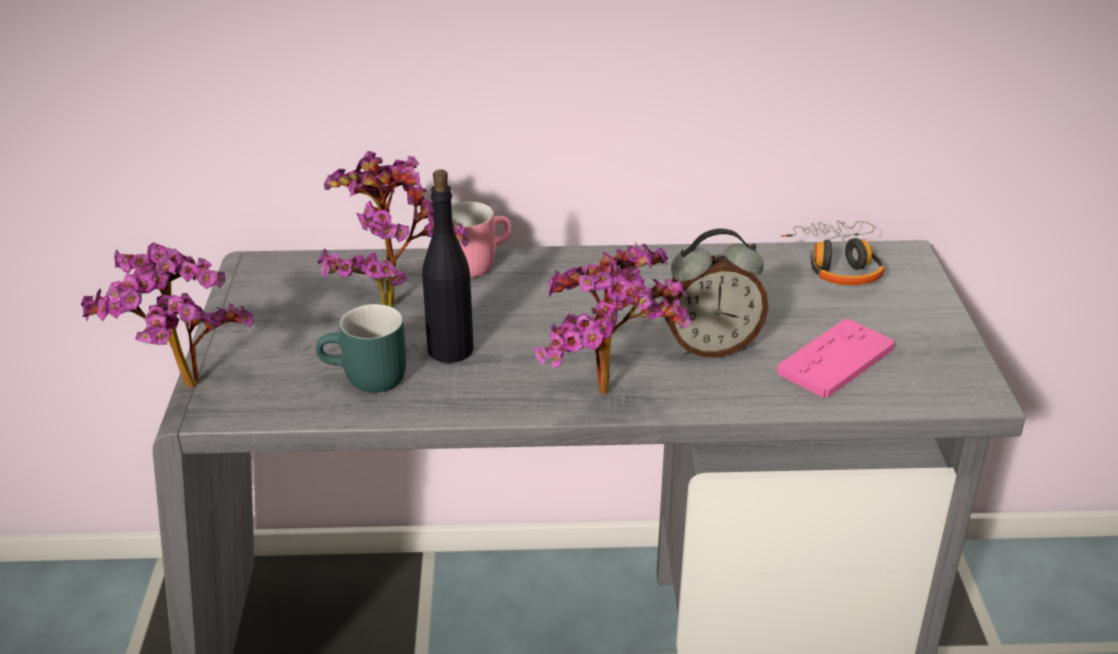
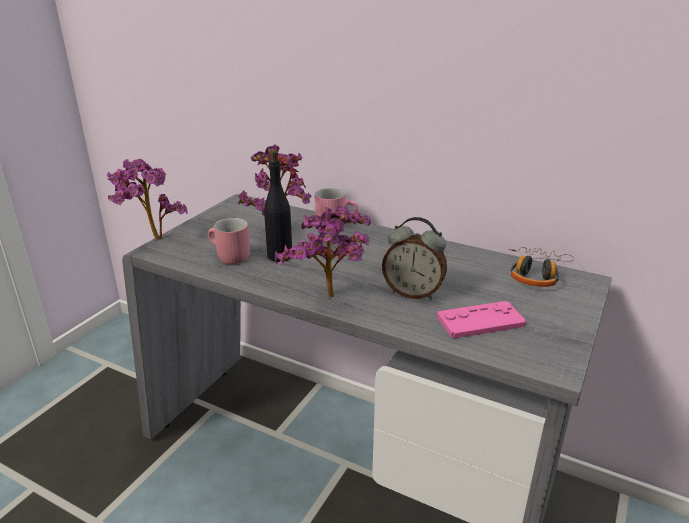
camera: 30 degrees right, 5 degrees down
(365, 380) = (228, 257): turquoise mug -> pink mug

